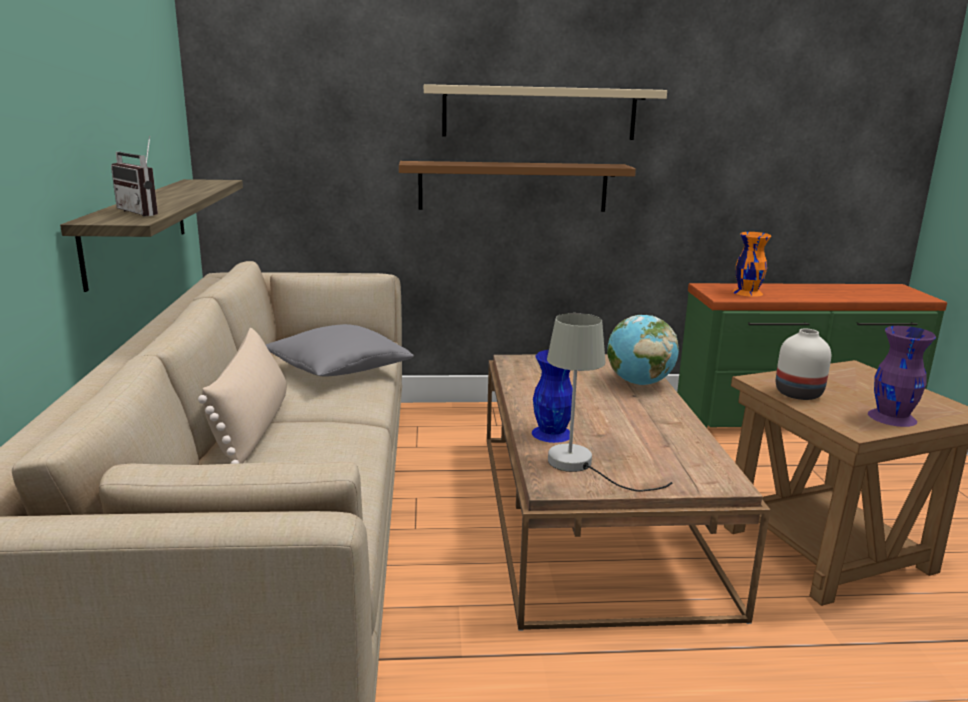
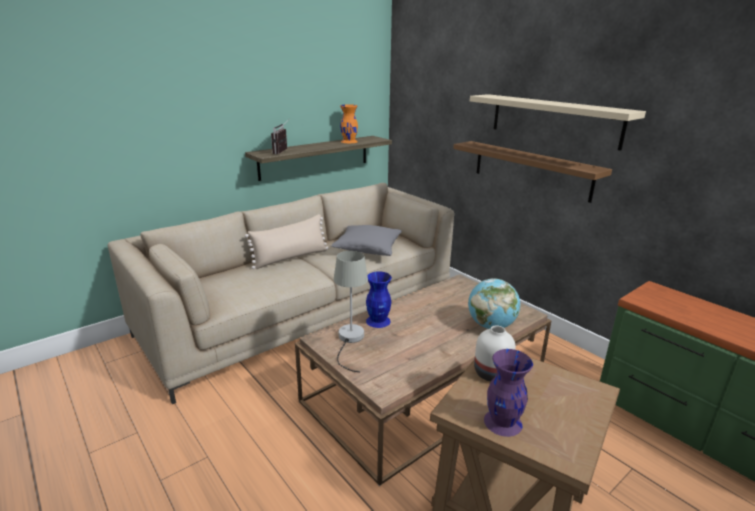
camera: 55 degrees right, 5 degrees up
(747, 292) = (676, 306): orange vase -> orange vase (349, 141)

